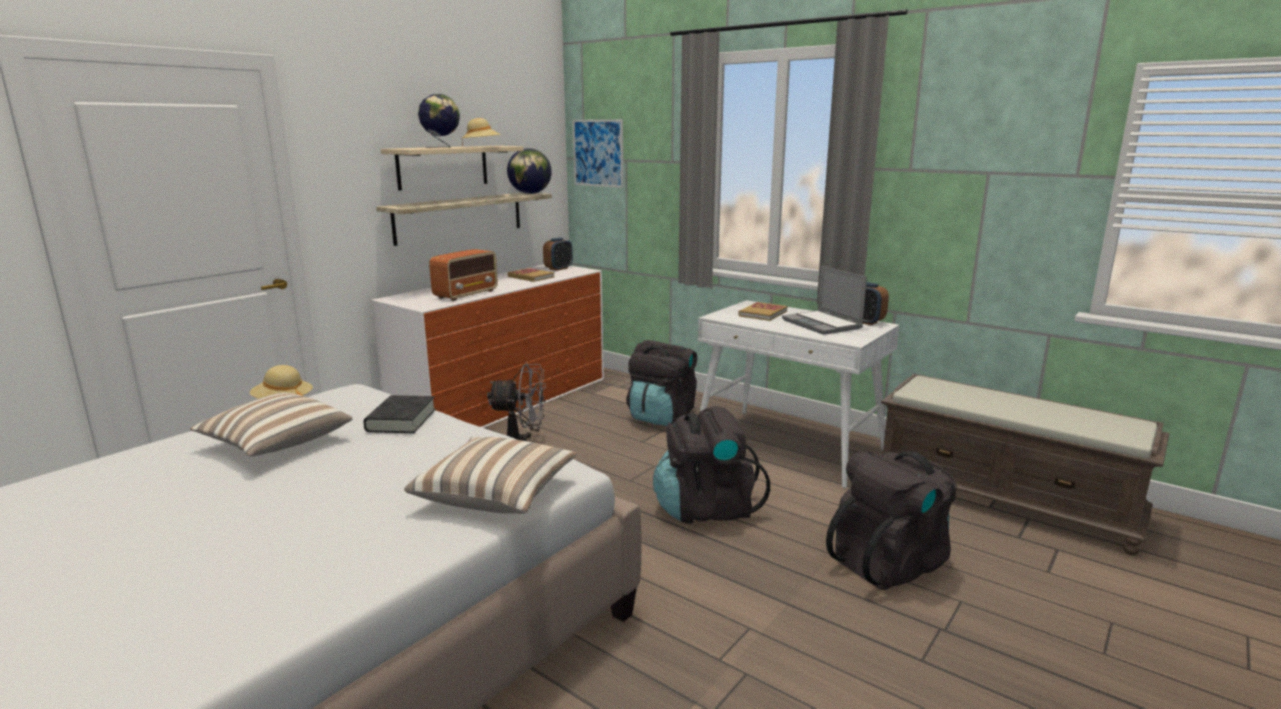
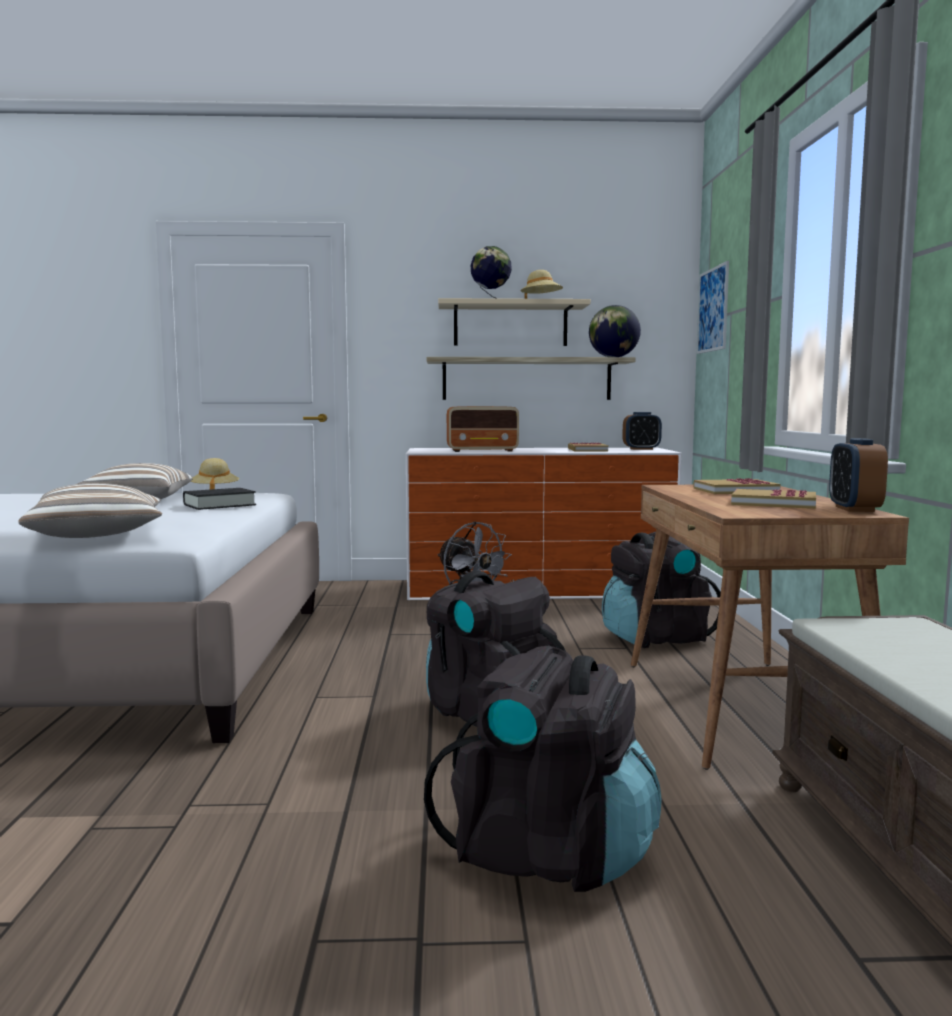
camera: 50 degrees right, 10 degrees down
(789, 446) = (743, 709): white desk -> brown desk
(823, 324) = (773, 503): laptop -> book

